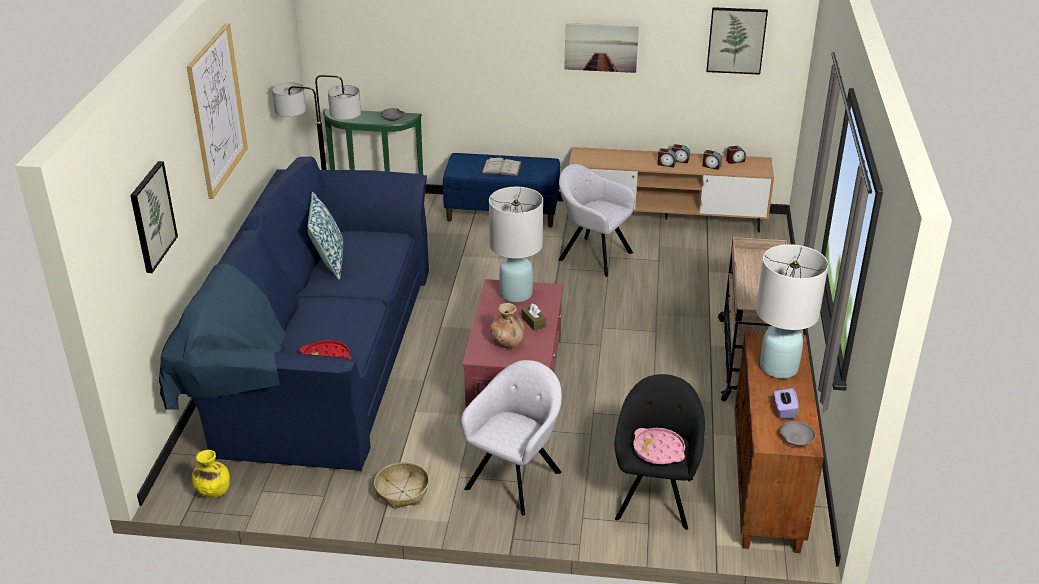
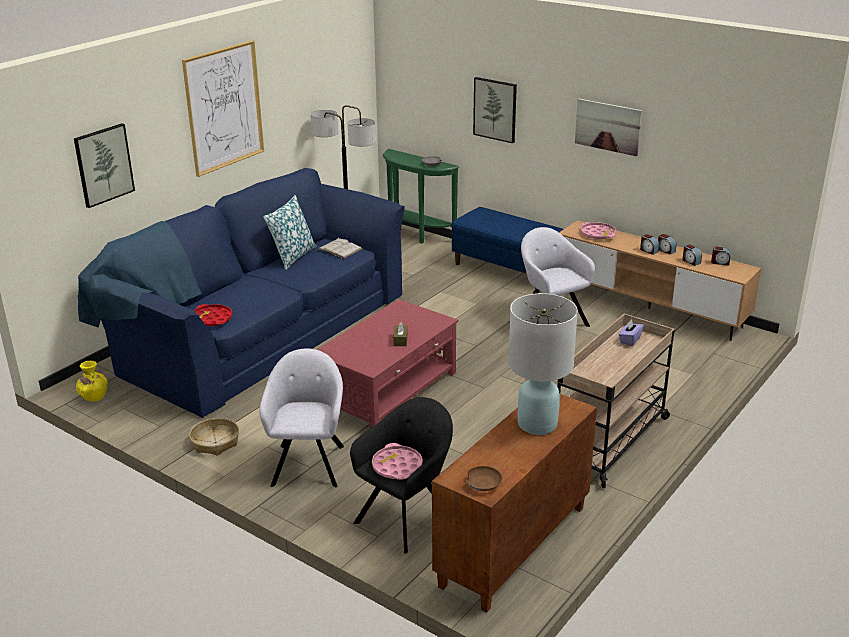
camera: 30 degrees right, 5 degrees down
(501, 168) = (507, 225): white book -> white book (340, 249)
(507, 342) = (363, 348): brown vase -> none
(515, 477) = (308, 462): grey armchair -> grey armchair turned 60 degrees counterclockwise
(516, 294) = (410, 316): white table lamp -> none
(606, 157) = (598, 234): none -> pink tray
(736, 40) = (732, 137): picture -> picture (495, 109)
(784, 411) = (499, 459): purple tissue box -> purple tissue box (630, 340)
(796, 438) = (484, 483): grey bowl -> brown bowl

